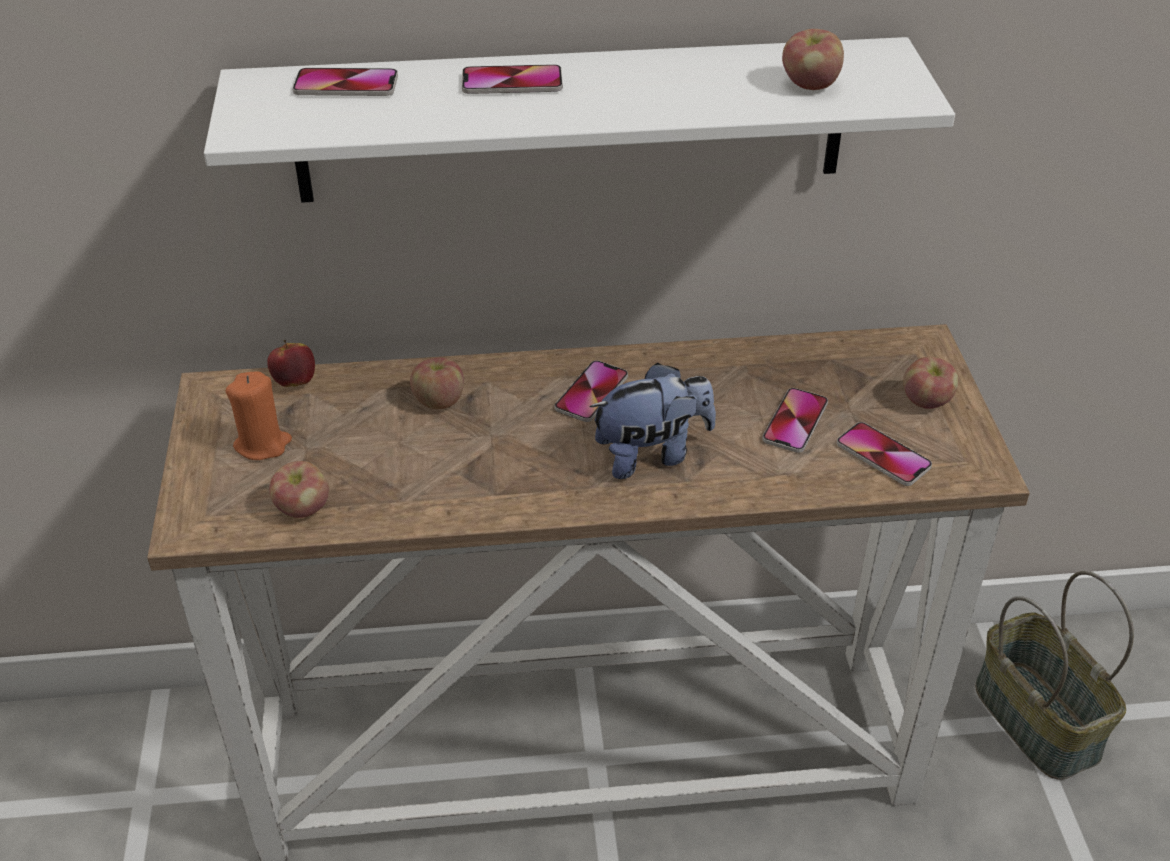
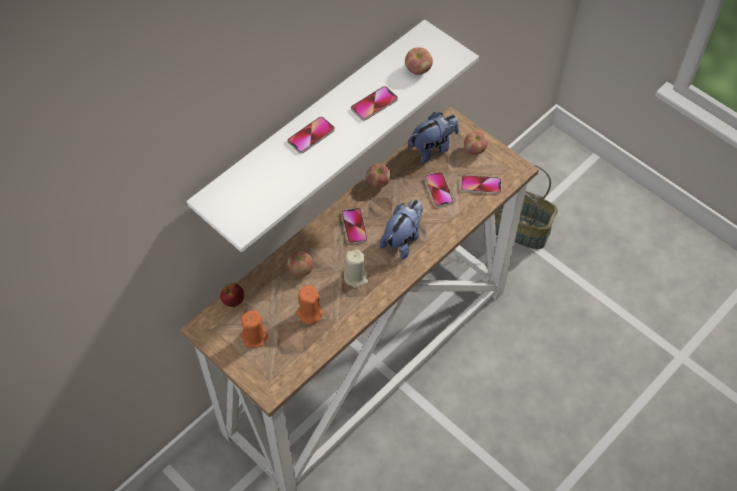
camera: 40 degrees left, 15 degrees up
(303, 509) = (303, 352): apple -> apple (378, 182)
(346, 85) = (249, 178): phone -> phone (374, 104)
(379, 463) = (309, 313): none -> orange candle
(510, 459) = (355, 277): none -> beige candle
(850, 362) = (433, 148): none -> plush toy

